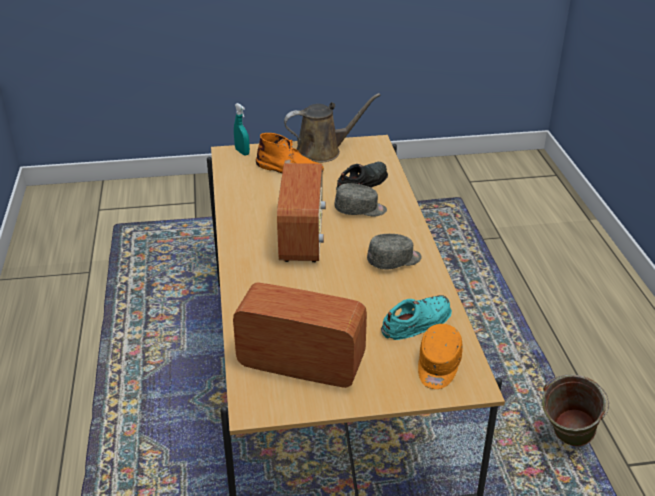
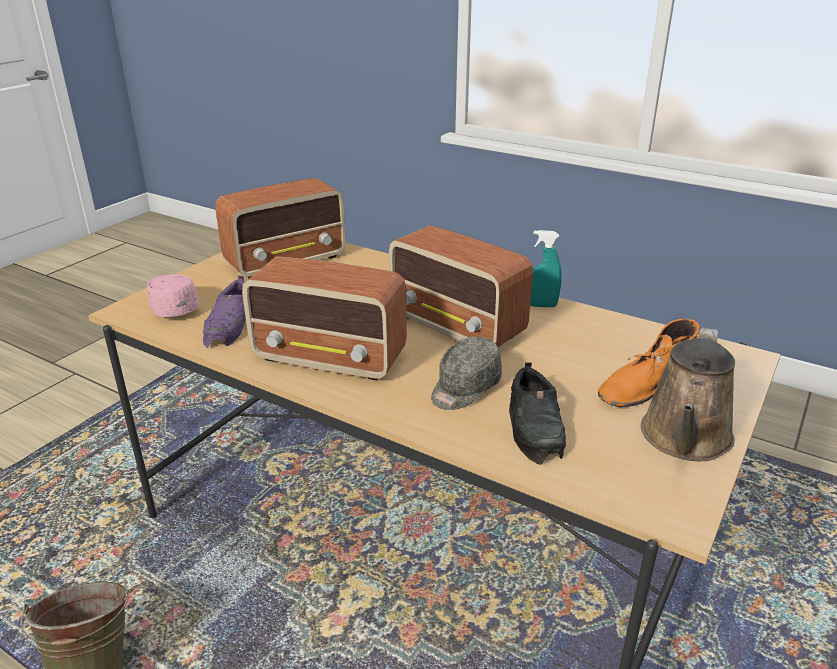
camera: 130 degrees right, 5 degrees down
(242, 152) = (738, 369): turquoise spray bottle -> turquoise spray bottle (540, 305)
(394, 260) = (331, 358): grey cap -> radio
(417, 322) = (231, 324): turquoise shoe -> purple shoe
(438, 366) = (172, 307): orange cap -> pink cap

